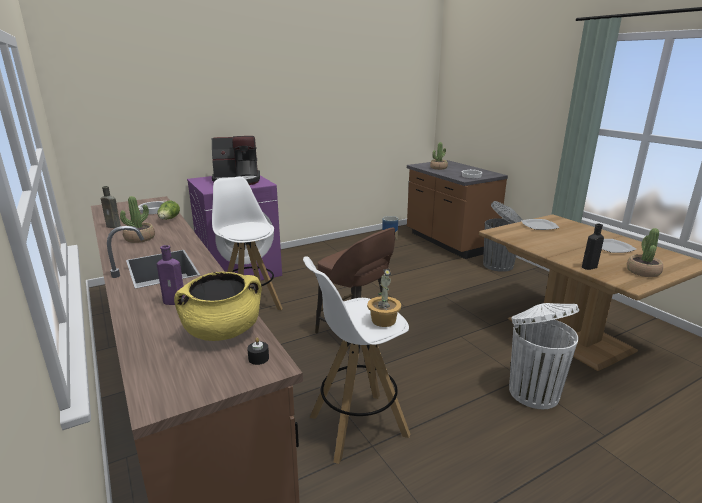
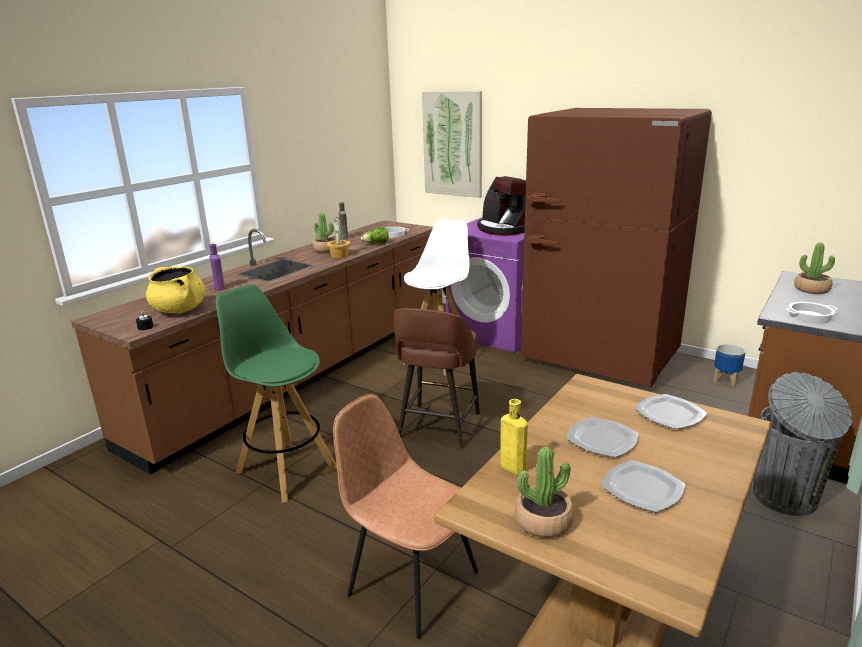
camera: 65 degrees right, 0 degrees up
(138, 115) = (453, 144): none -> picture
(327, 255) = (599, 358): none -> brown fridge
(357, 426) = (285, 469): white stool -> green stool
(383, 320) = (271, 369): potted plant -> potted plant (339, 255)
(532, 392) = (411, 581): white trash can -> brown chair
(562, 243) = (602, 440): none -> plate
(588, 267) = (511, 467): black bottle -> yellow bottle

